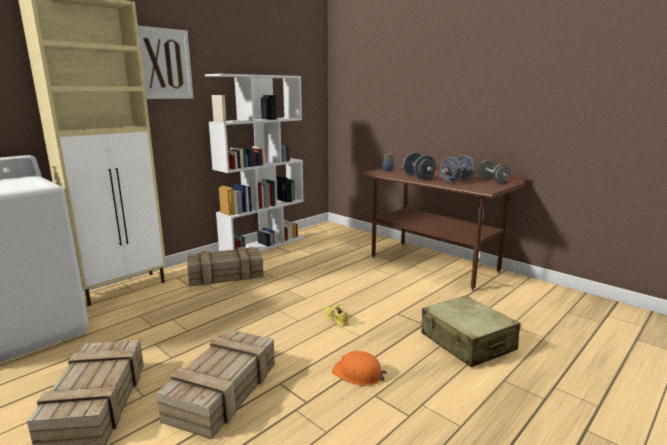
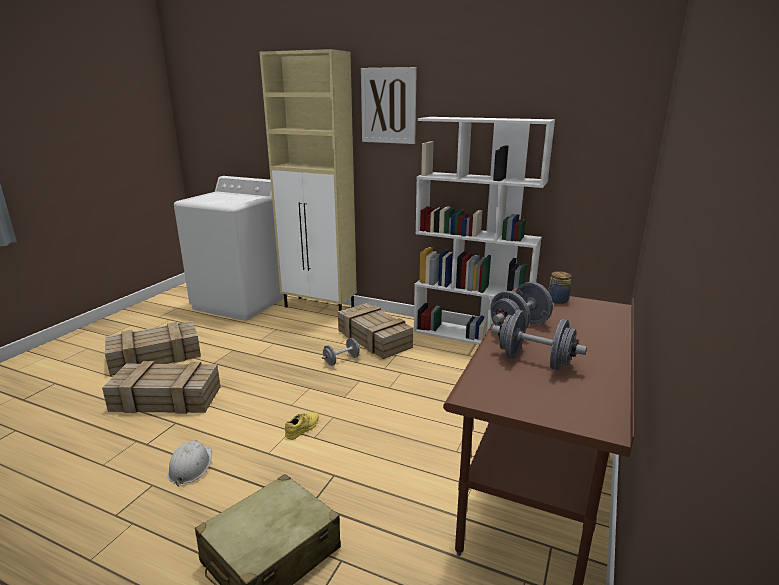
camera: 70 degrees right, 5 degrees up
(358, 374) = (190, 466): orange hard hat -> white hard hat
(492, 180) = (582, 399): grey dumbbell -> grey dumbbell (341, 360)

